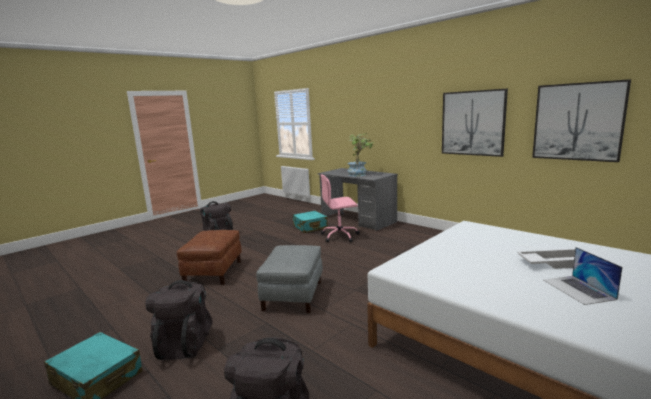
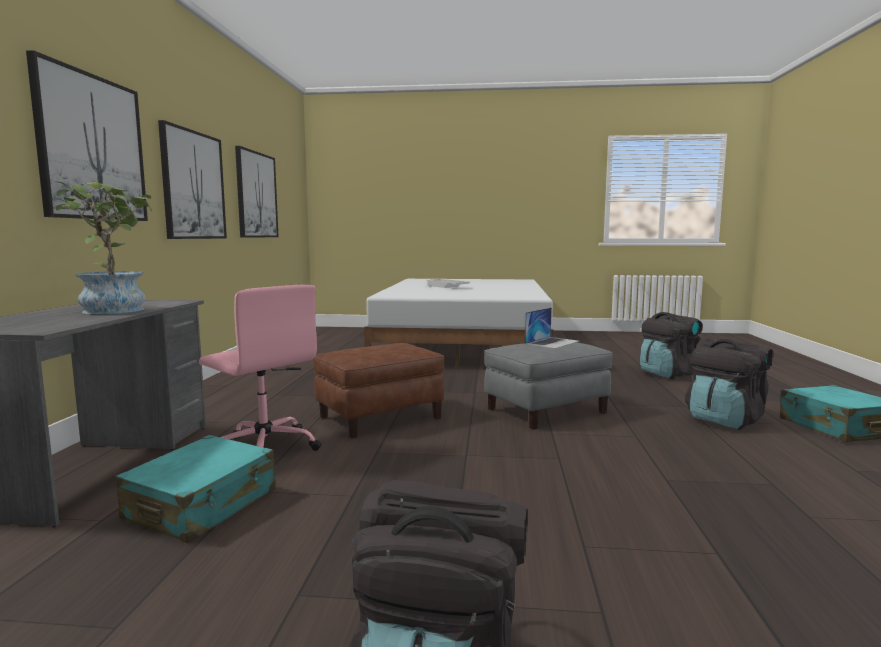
camera: 130 degrees left, 5 degrees down
(214, 272) = (623, 492): brown ottoman -> brown ottoman (380, 417)
(402, 115) = (92, 148): none -> picture
(578, 289) = (482, 285): laptop -> laptop (552, 342)

